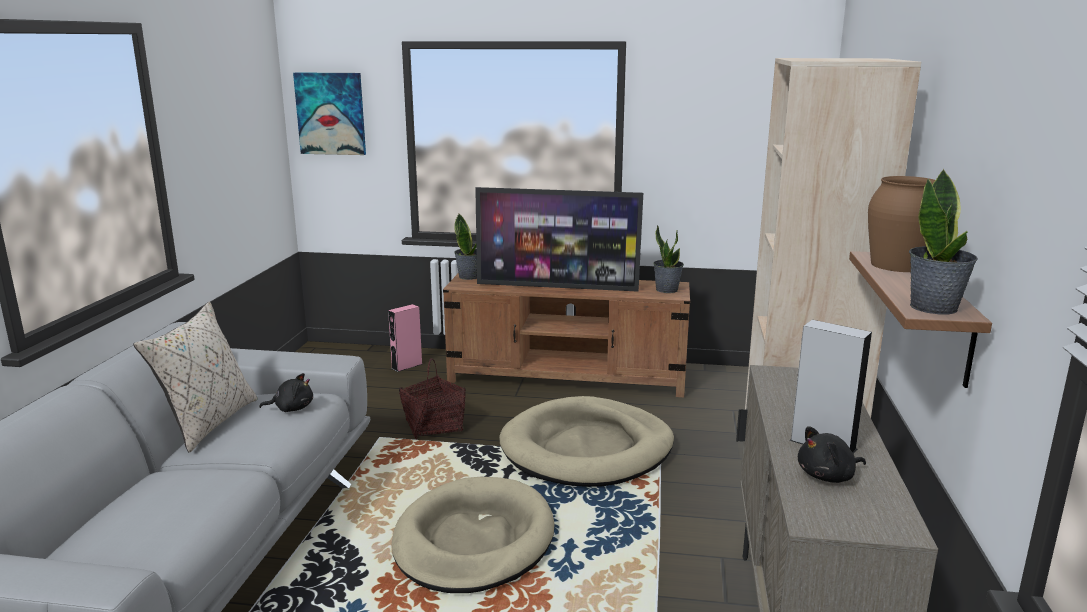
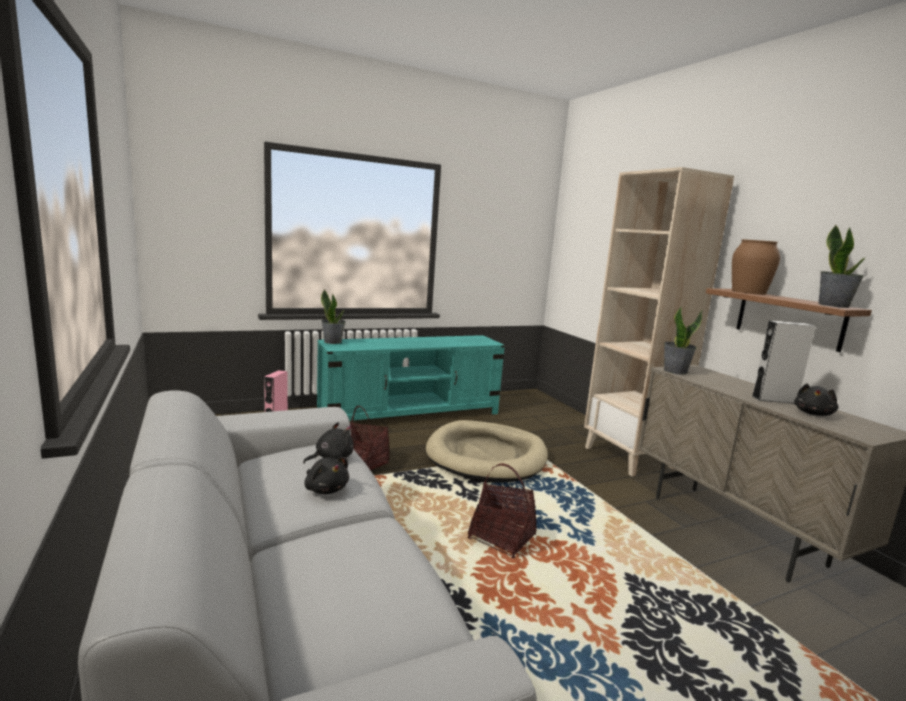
camera: 35 degrees left, 5 degrees down
(207, 423) = (256, 490): beige pillow -> none
(247, 434) = (326, 489): none -> black plush toy
(331, 113) = (188, 200): picture -> none
(473, 540) = (502, 538): beige dog bed -> basket
(557, 287) = (410, 343): television -> none
(567, 377) = (411, 413): brown tv stand -> turquoise tv stand
(667, 289) = (480, 340): potted plant -> potted plant (675, 371)

